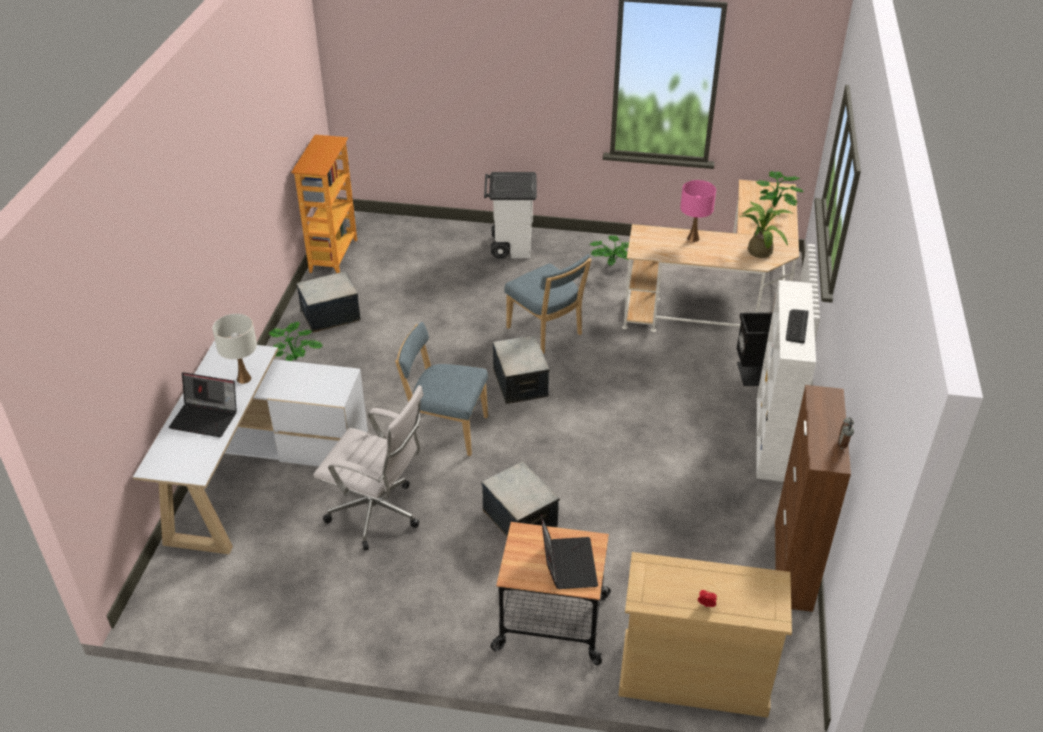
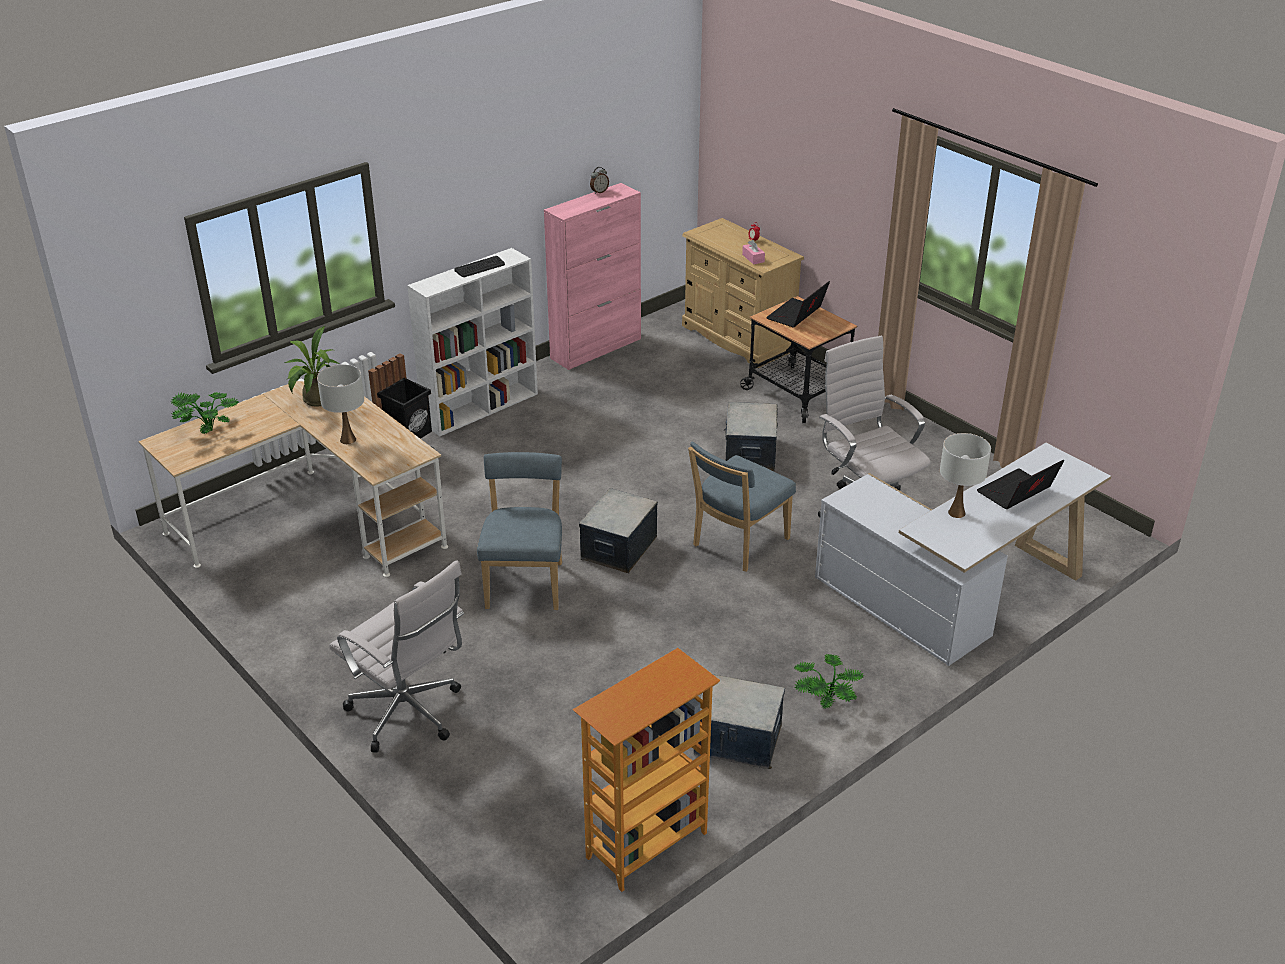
camera: 140 degrees left, 5 degrees down
(206, 418) = (1016, 493): laptop -> laptop turned 90 degrees counterclockwise
(446, 429) = (737, 544): blue chair -> blue chair turned 75 degrees clockwise
(510, 247) = (409, 715): white trash can -> white office chair
(610, 265) = (342, 622): potted plant -> none
(669, 570) = (753, 258): none -> pink tissue box
(693, 238) = (347, 439): pink table lamp -> white table lamp
(792, 565) = (596, 348): brown cabinet -> pink cabinet

